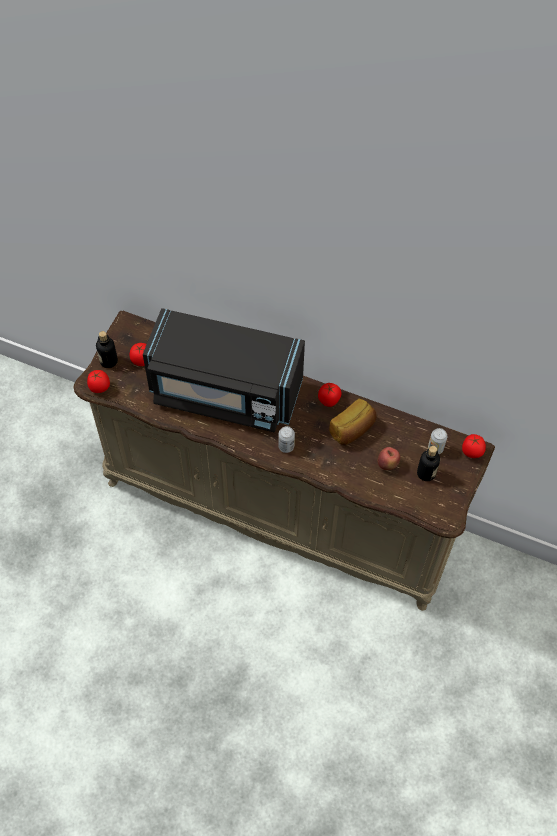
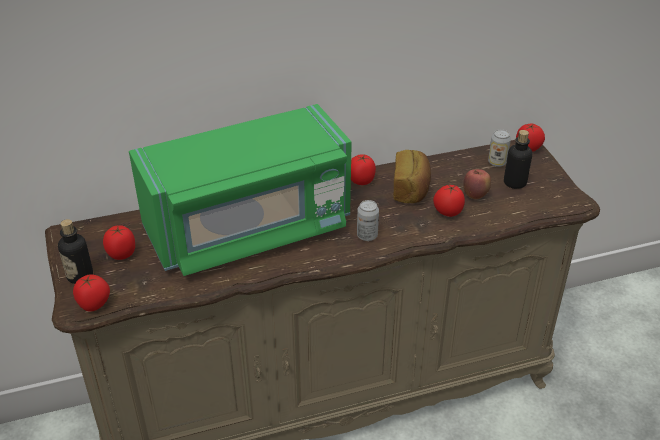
camera: 40 degrees left, 20 degrees down
(225, 392) = (249, 229): black microwave -> green microwave
(354, 465) = (447, 212): none -> tomato

